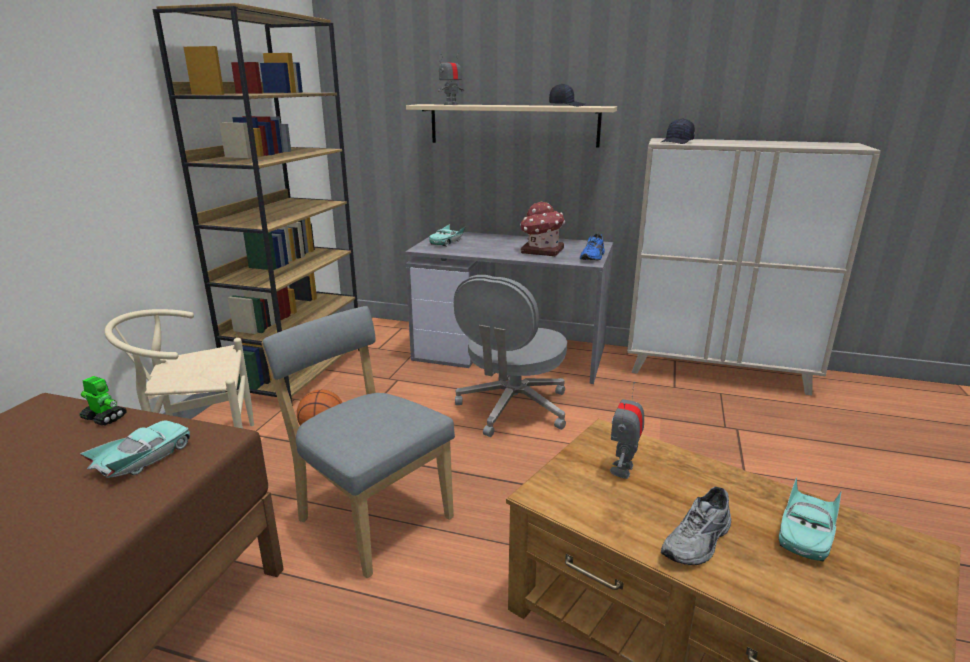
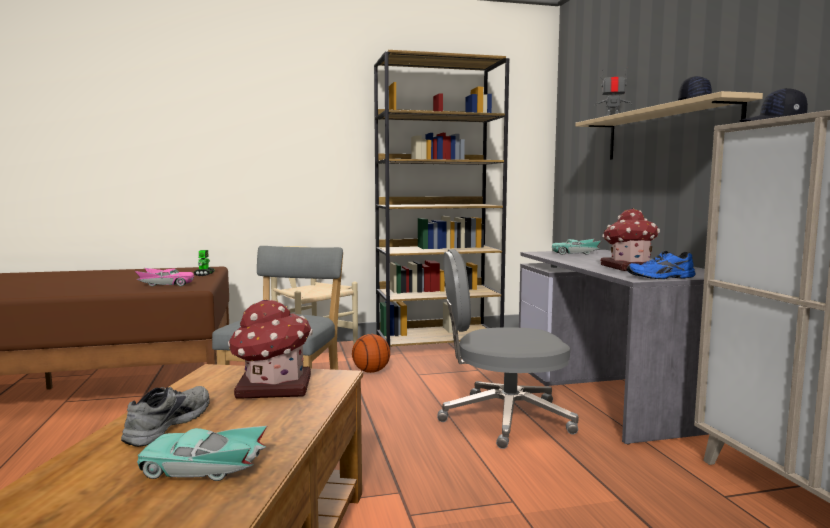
camera: 60 degrees right, 15 degrees down
(144, 459) = (166, 284): turquoise toy car -> pink toy car
(623, 469) = (272, 387): toy robot -> toy house
(699, 542) = (166, 424): grey shoe -> grey shoe turned 90 degrees clockwise

